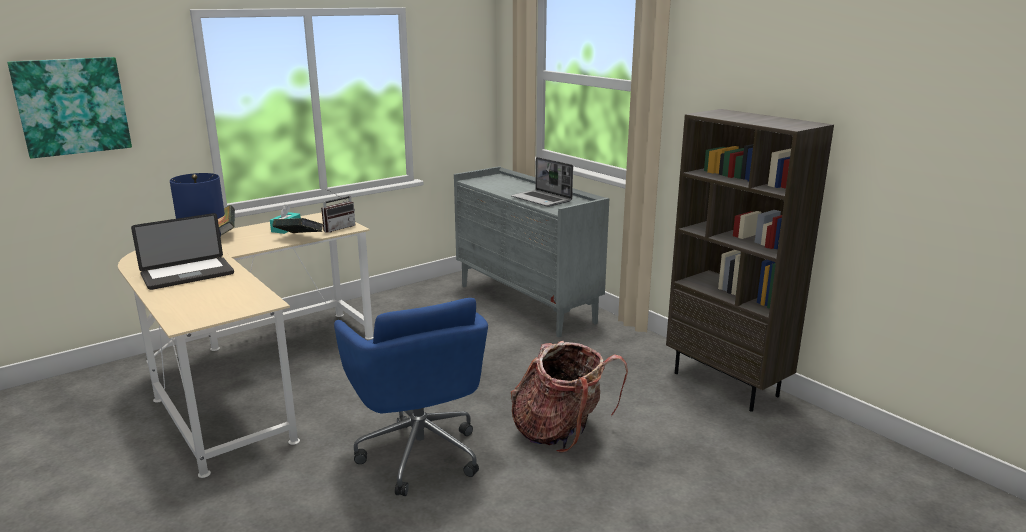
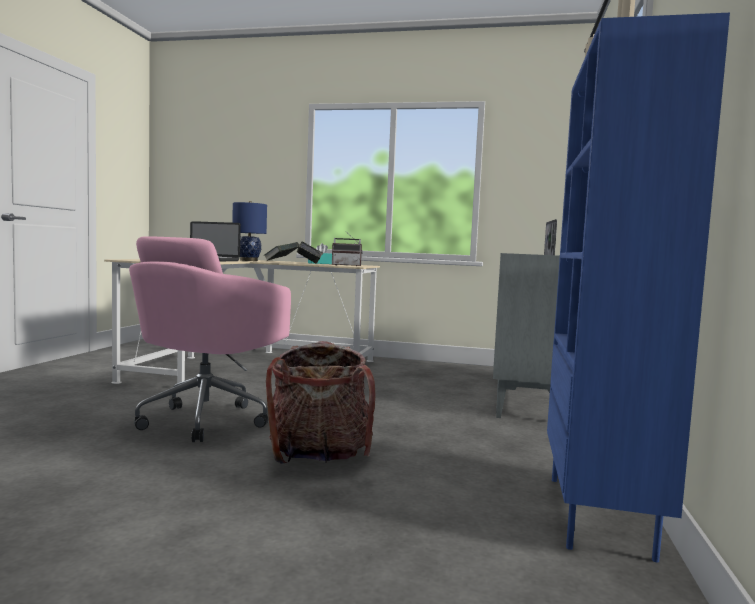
camera: 50 degrees right, 15 degrees down
(72, 106) = (230, 164): picture -> none
(418, 453) = (208, 419): blue office chair -> pink office chair
(727, 384) = (600, 516): brown bookcase -> blue bookcase

